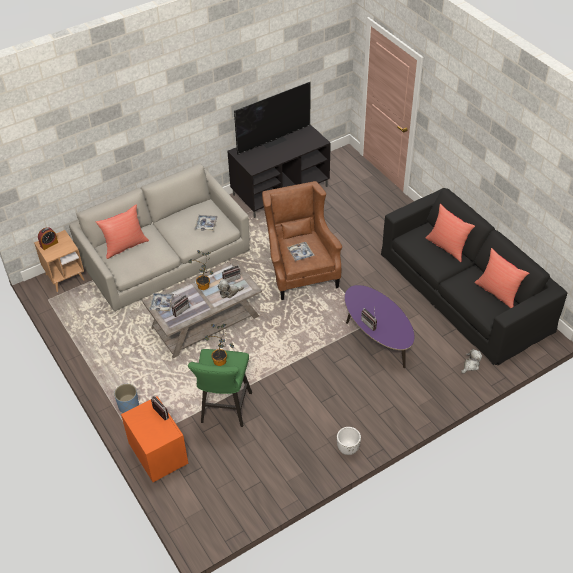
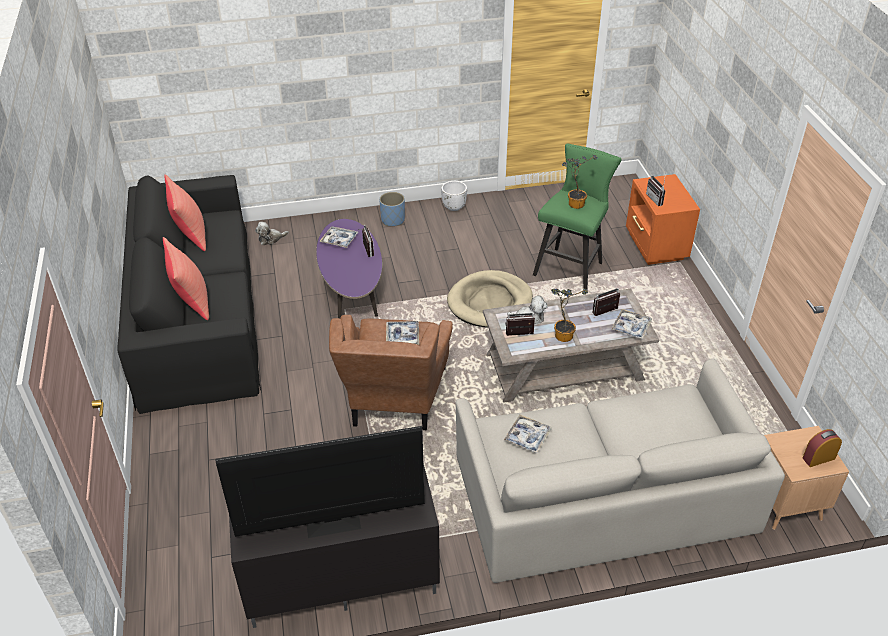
camera: 160 degrees left, 5 degrees down
(125, 246) = (678, 437): red pillow -> none
(128, 406) = (686, 298): blue planter -> blue planter (393, 220)
(274, 358) = (490, 302): none -> beige dog bed
(395, 327) = (339, 240): none -> tray

